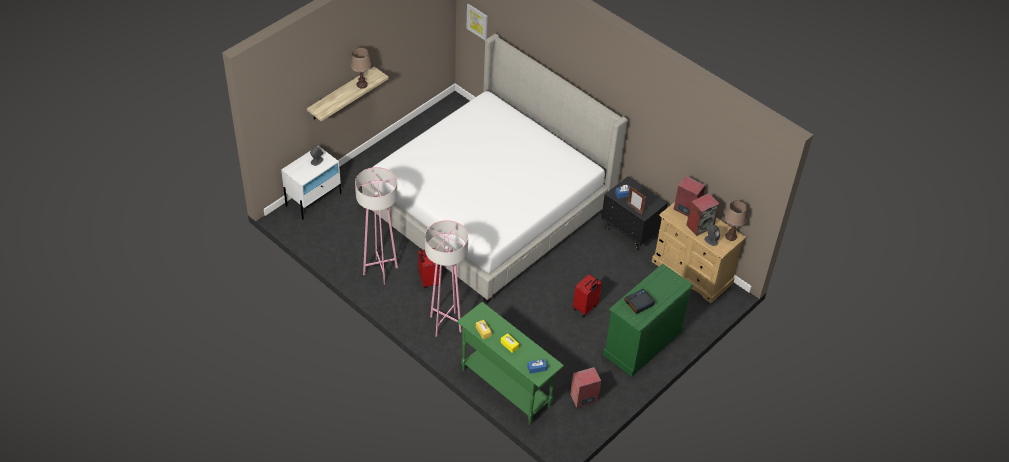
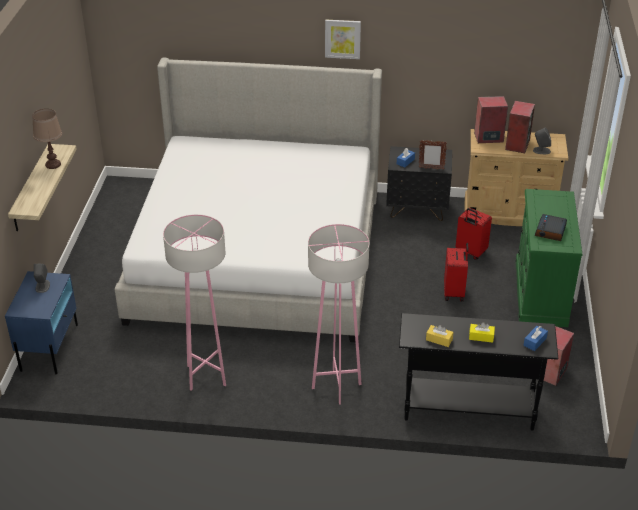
camera: 35 degrees left, 10 degrees down
(314, 199) = (50, 347): white nightstand -> blue nightstand
(427, 280) = (269, 355): red suitcase -> red suitcase (470, 252)
(477, 21) = (127, 58): picture -> picture (342, 38)
(506, 387) = (468, 409): green console table -> black console table
(730, 236) = (552, 139): brown table lamp -> none

